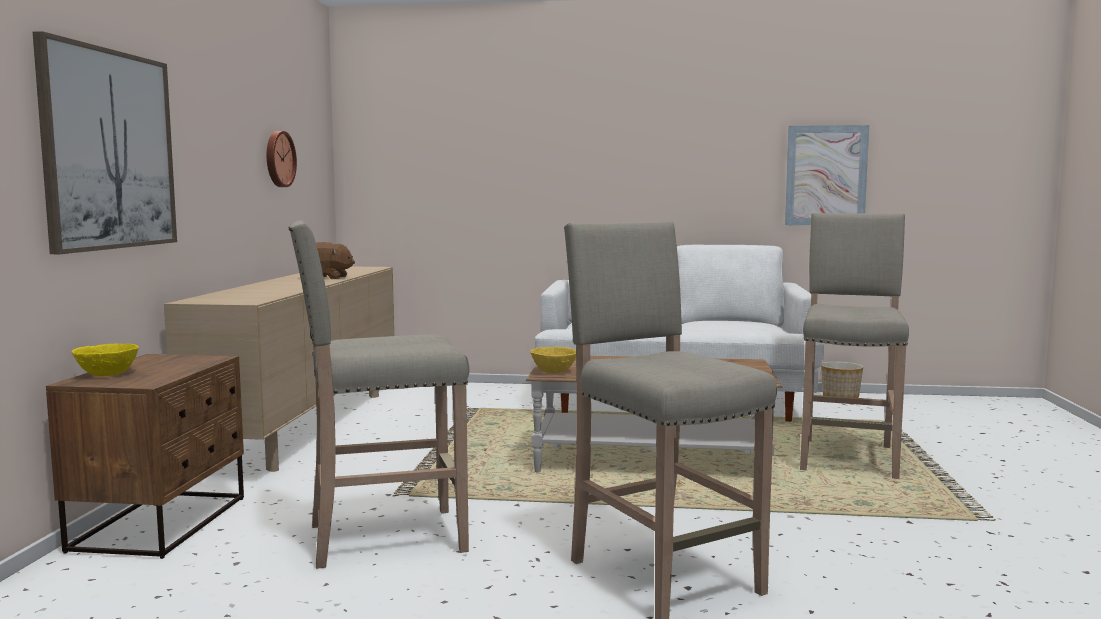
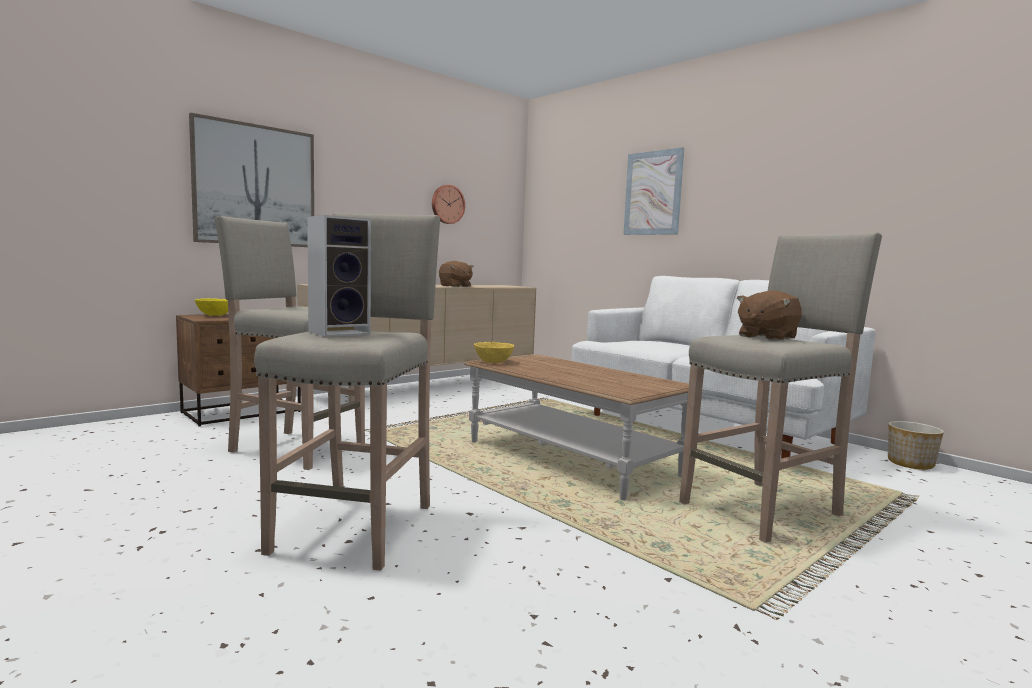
camera: 40 degrees right, 0 degrees up
(660, 363) = (341, 333): none -> speaker
(826, 175) = (925, 208): picture -> picture (653, 193)
(837, 307) = (766, 337): none -> brown plush toy

